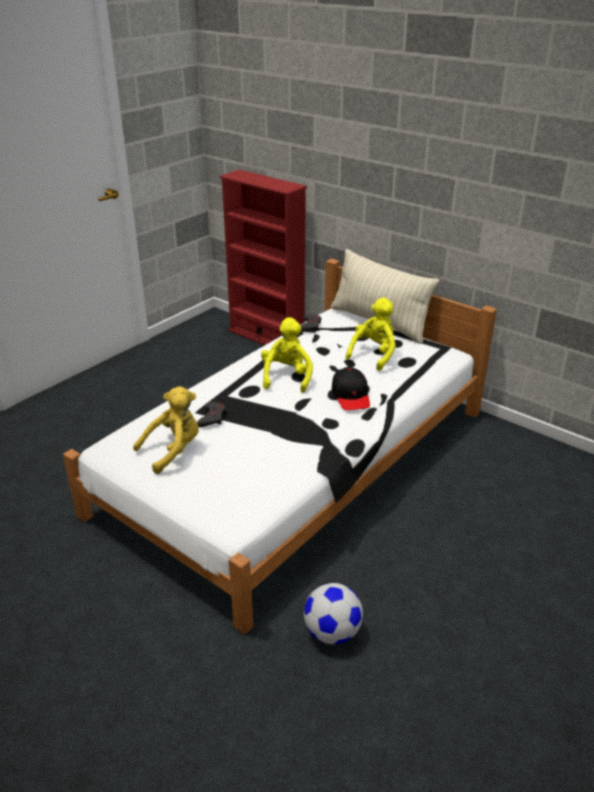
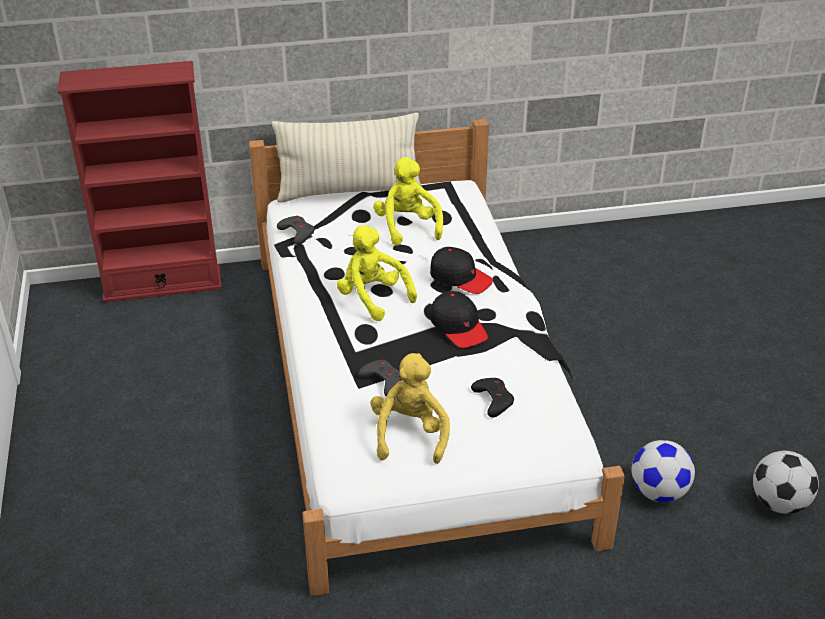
camera: 50 degrees left, 5 degrees up
(245, 467) = (493, 400): none -> black game controller
(300, 419) = (459, 327): none -> black cap
(404, 719) = (779, 503): none -> football

